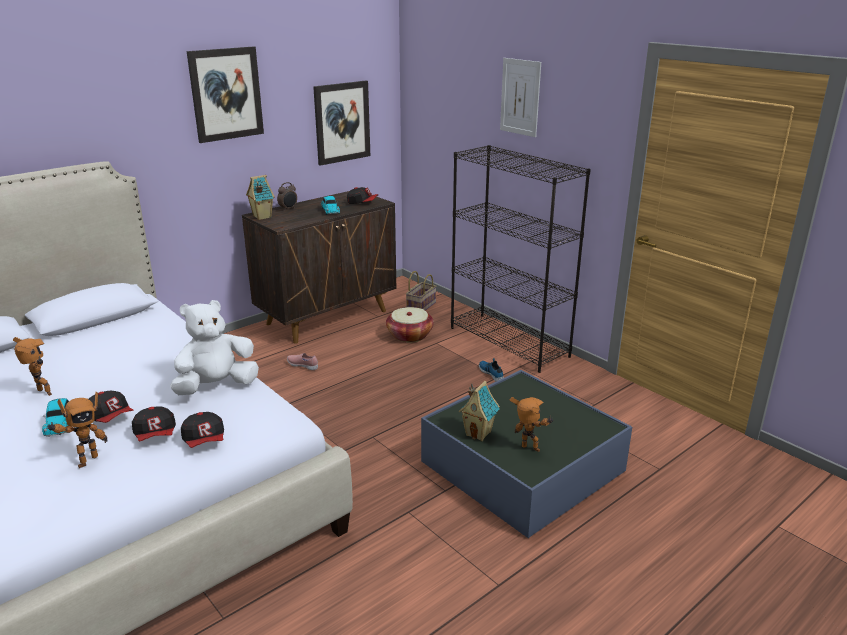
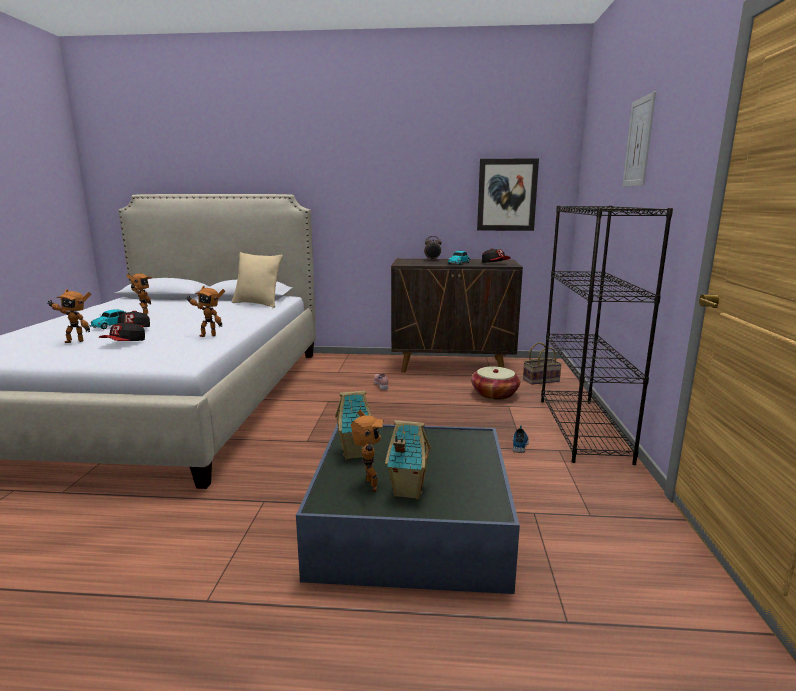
camera: 45 degrees right, 10 degrees down
(138, 323) = (257, 304): none -> beige pillow
(205, 441) = (130, 353): cap -> none
(216, 386) = (208, 335): white plush toy -> toy robot
(226, 94) = (396, 157): picture -> none
(261, 217) = (403, 260): toy house -> toy house (407, 491)

